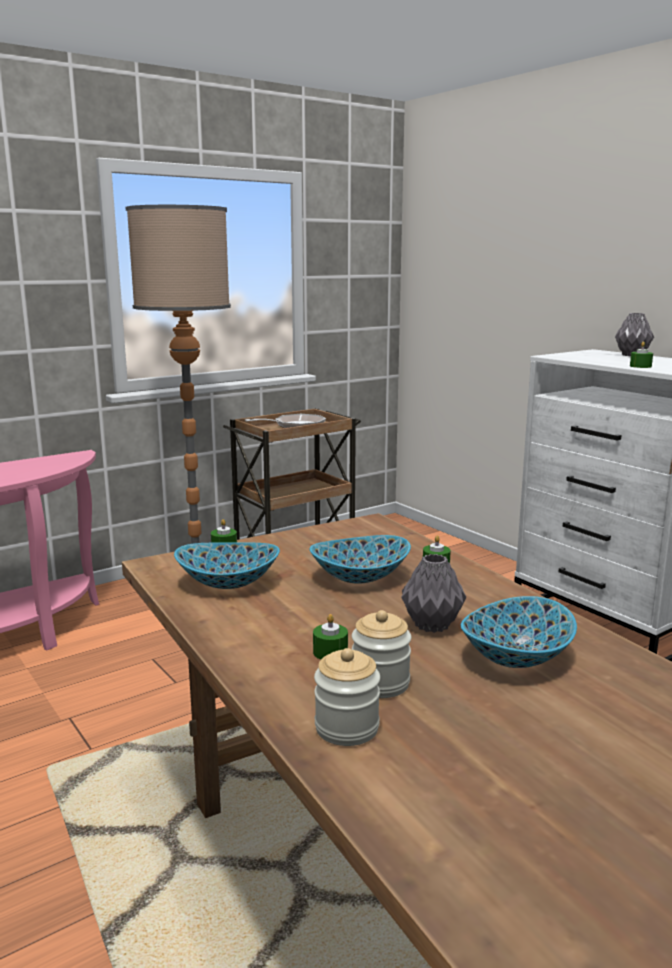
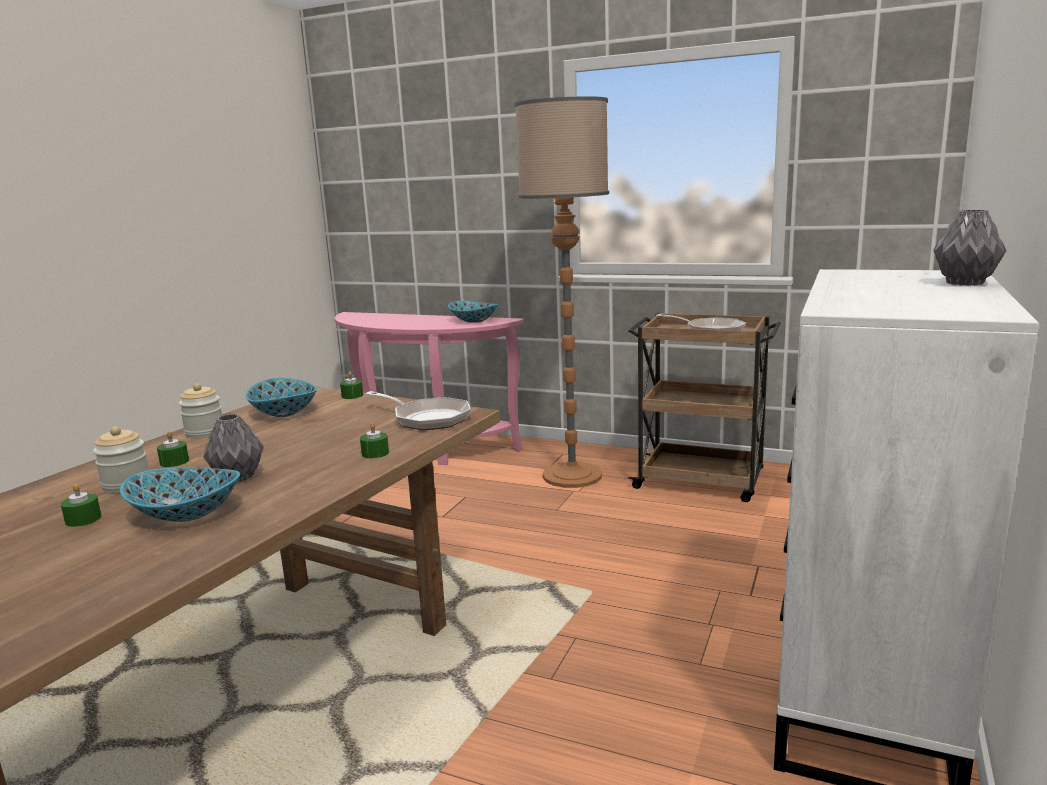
camera: 60 degrees right, 0 degrees up
(347, 728) = (59, 490): jar -> jar (205, 433)
(360, 577) = (325, 438): bowl -> bowl (474, 321)
(363, 535) = (427, 418): none -> frying pan
(640, 366) = (842, 295): green candle -> green candle (83, 519)

